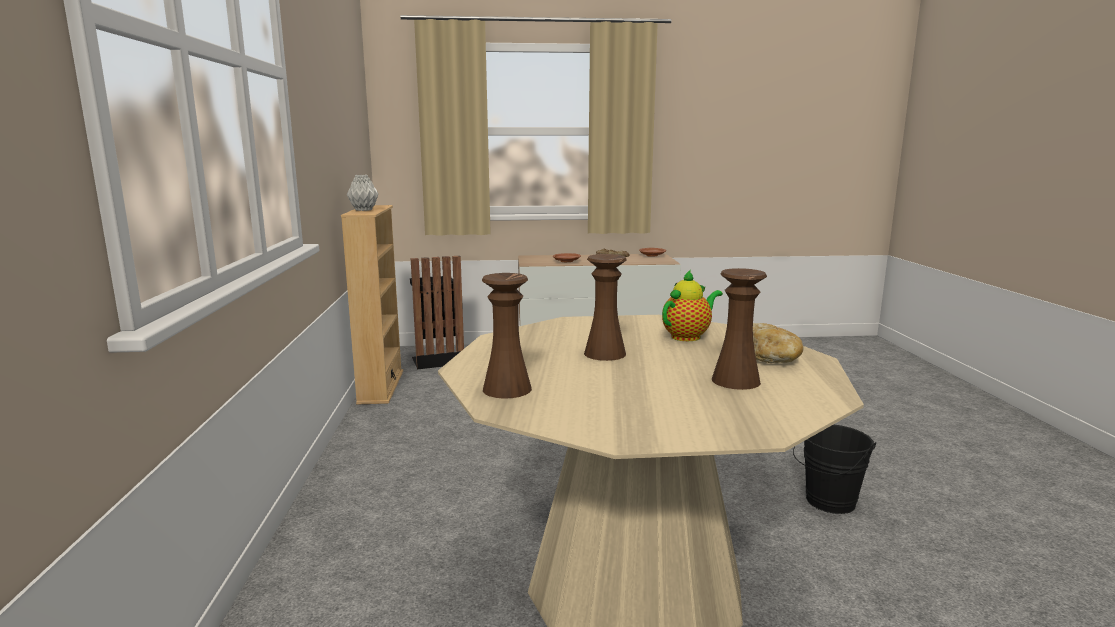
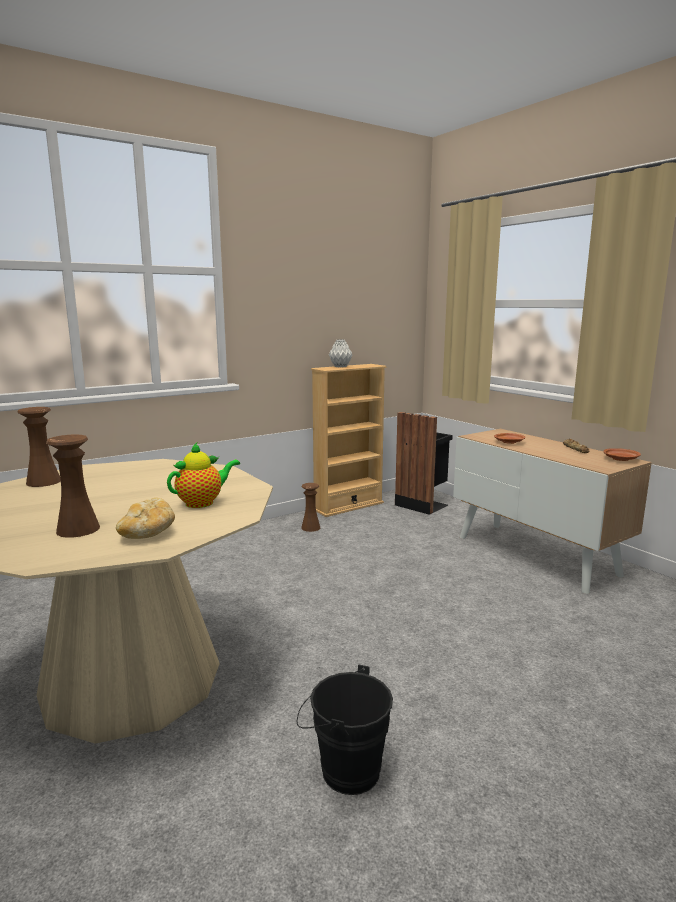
camera: 60 degrees right, 0 degrees up
(605, 353) = (134, 489): brown vase -> brown vase (310, 527)
(688, 336) = (203, 502): teapot -> teapot turned 60 degrees counterclockwise

